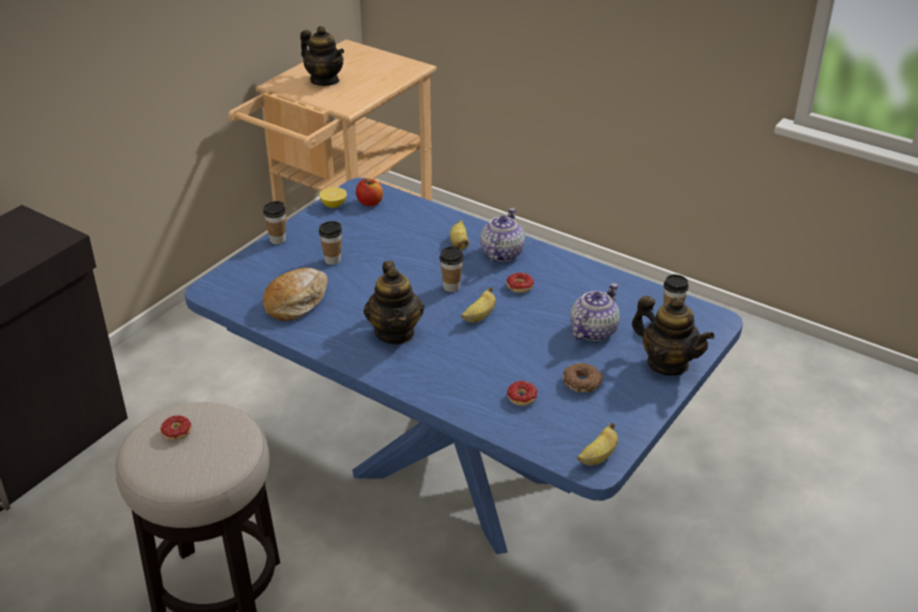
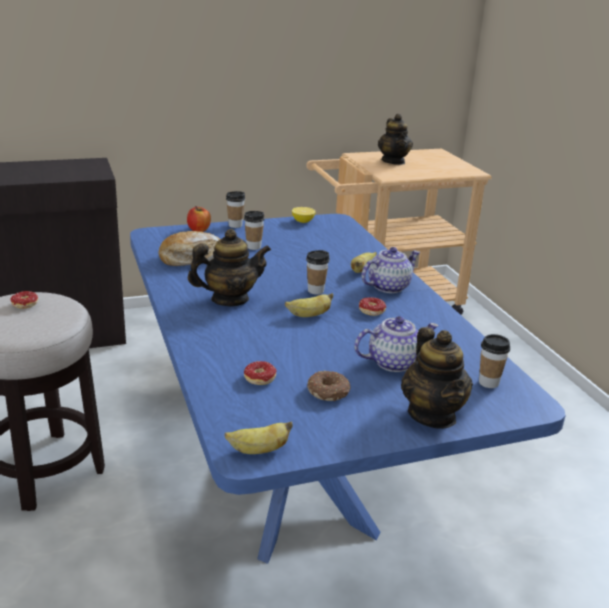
camera: 35 degrees right, 10 degrees down
(370, 202) = (331, 228): apple -> apple (199, 230)
(395, 333) = (229, 299): teapot -> teapot turned 135 degrees counterclockwise

